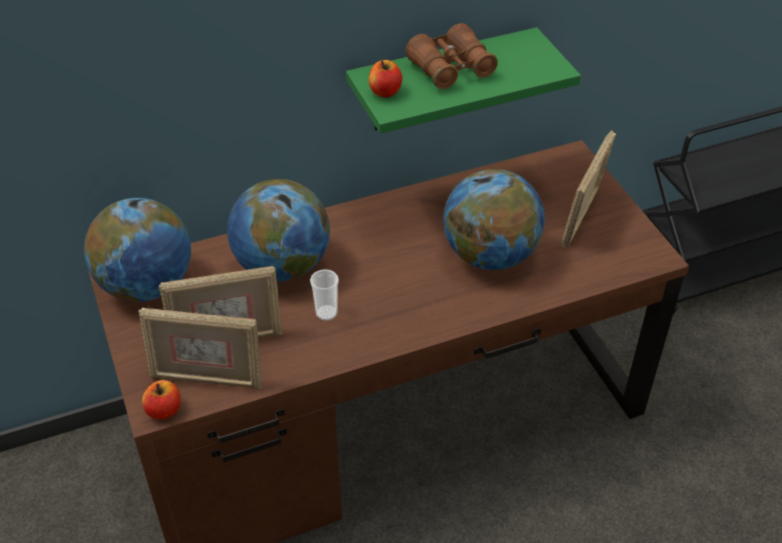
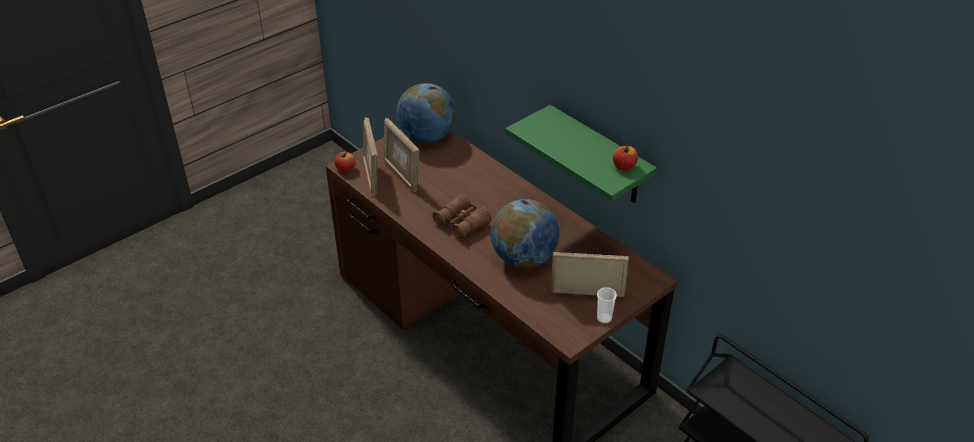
camera: 70 degrees right, 5 degrees down
(282, 266) = (467, 178): globe -> none
(326, 313) = (438, 204): cup -> cup (604, 318)
(385, 92) = (537, 122): apple -> apple (624, 166)
(451, 69) = (579, 141): brown binoculars -> brown binoculars (461, 224)

